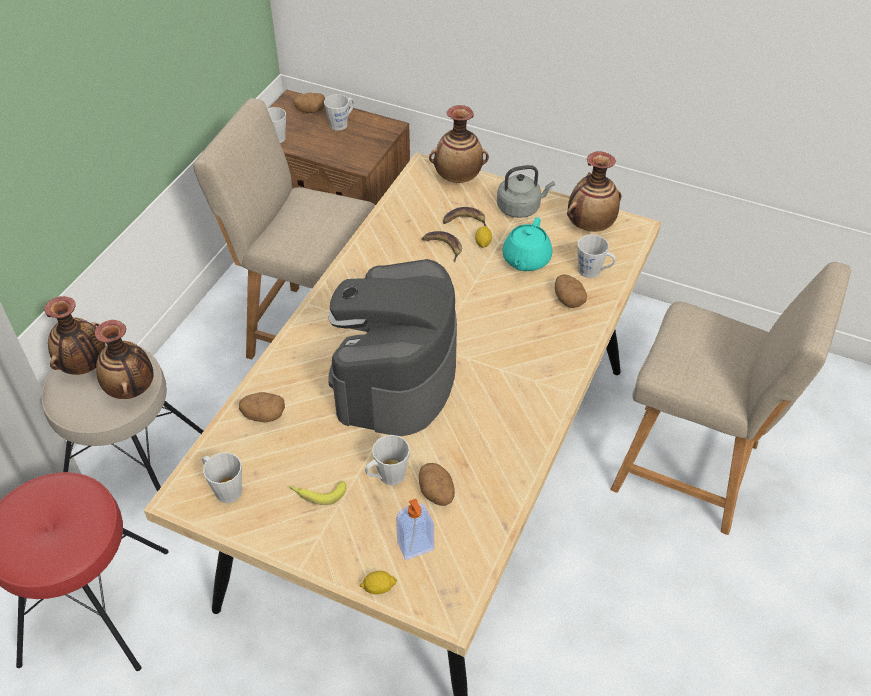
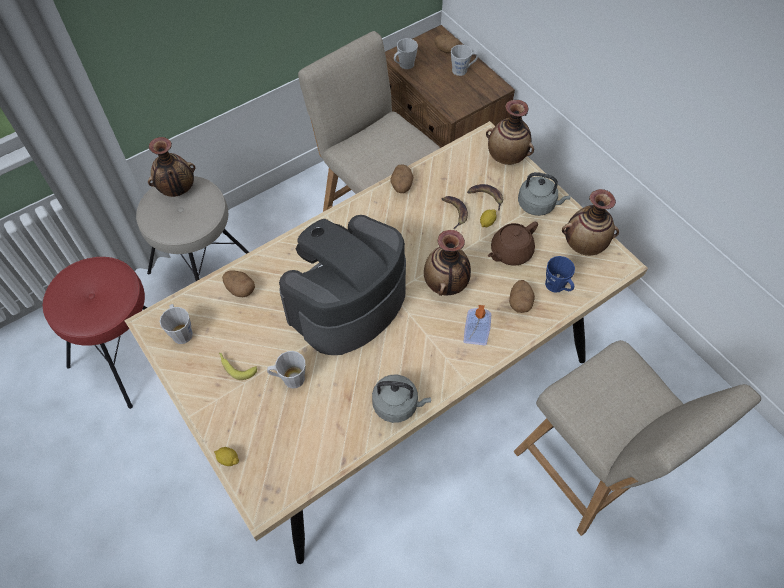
camera: 30 degrees right, 10 degrees up
(131, 389) = (195, 221): vase -> vase (446, 284)
(416, 547) = (272, 443): soap dispenser -> soap dispenser (475, 338)
(437, 493) = (314, 410): potato -> potato (401, 186)
(520, 446) = (397, 405): none -> grey kettle
(525, 260) = (510, 252): turquoise teapot -> brown teapot
(593, 272) = (557, 287): grey mug -> blue mug

